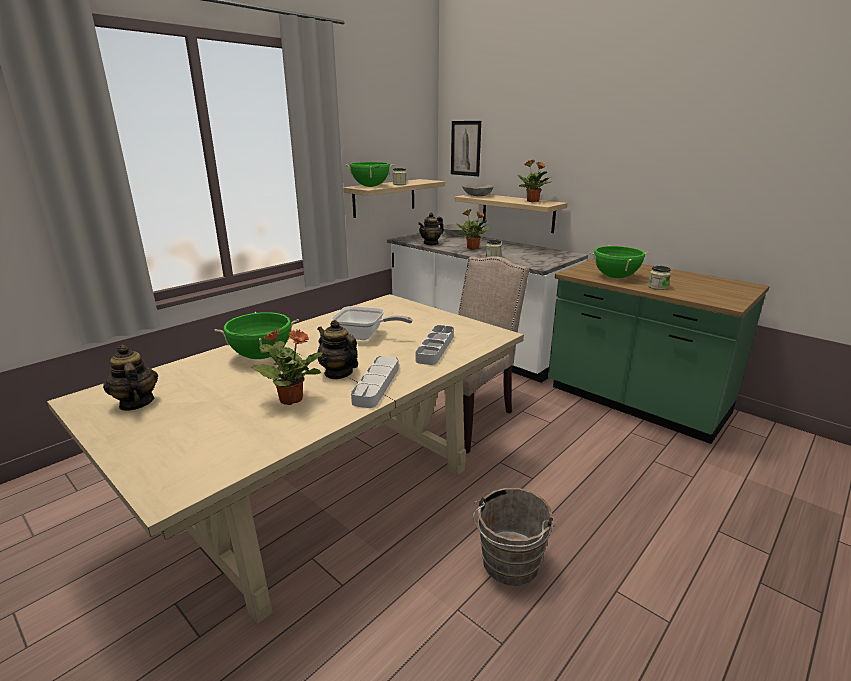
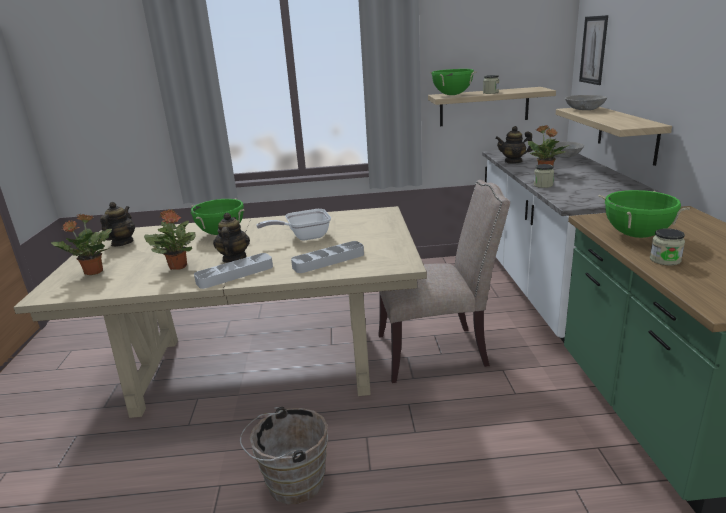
camera: 45 degrees right, 0 degrees up
(365, 336) = (304, 237): frying pan -> frying pan turned 105 degrees clockwise
(533, 201) = (627, 121): potted plant -> potted plant (93, 272)

